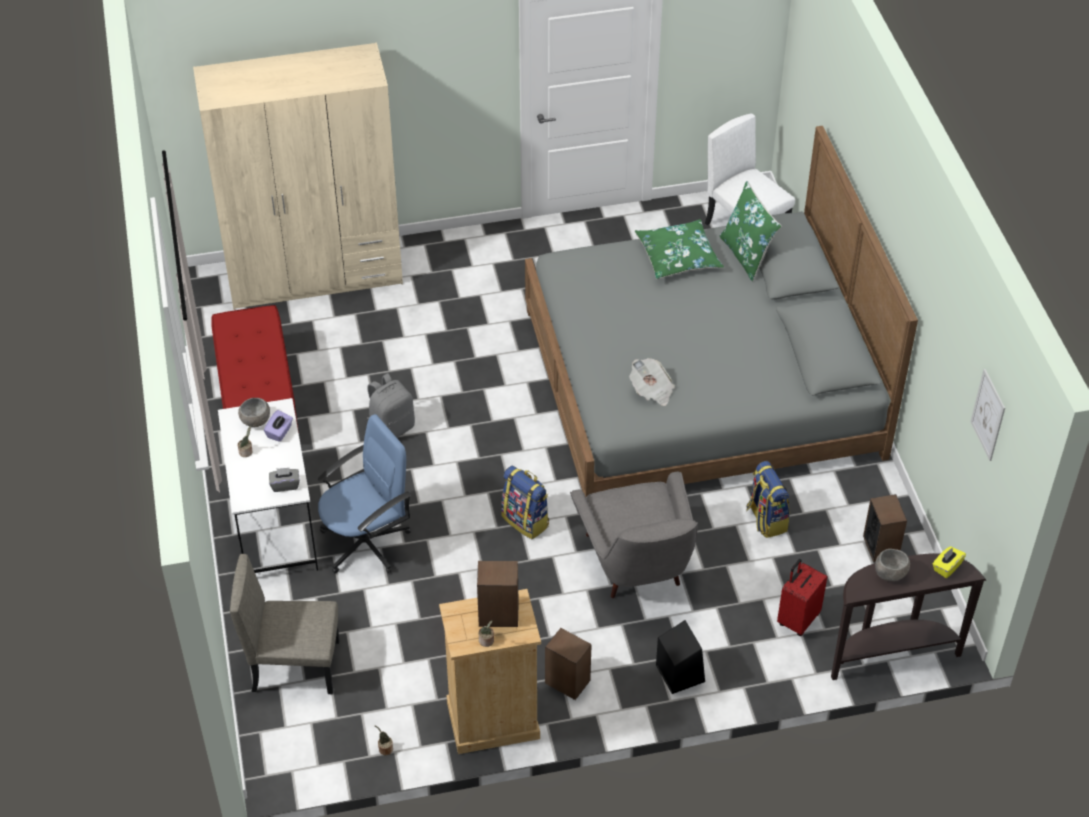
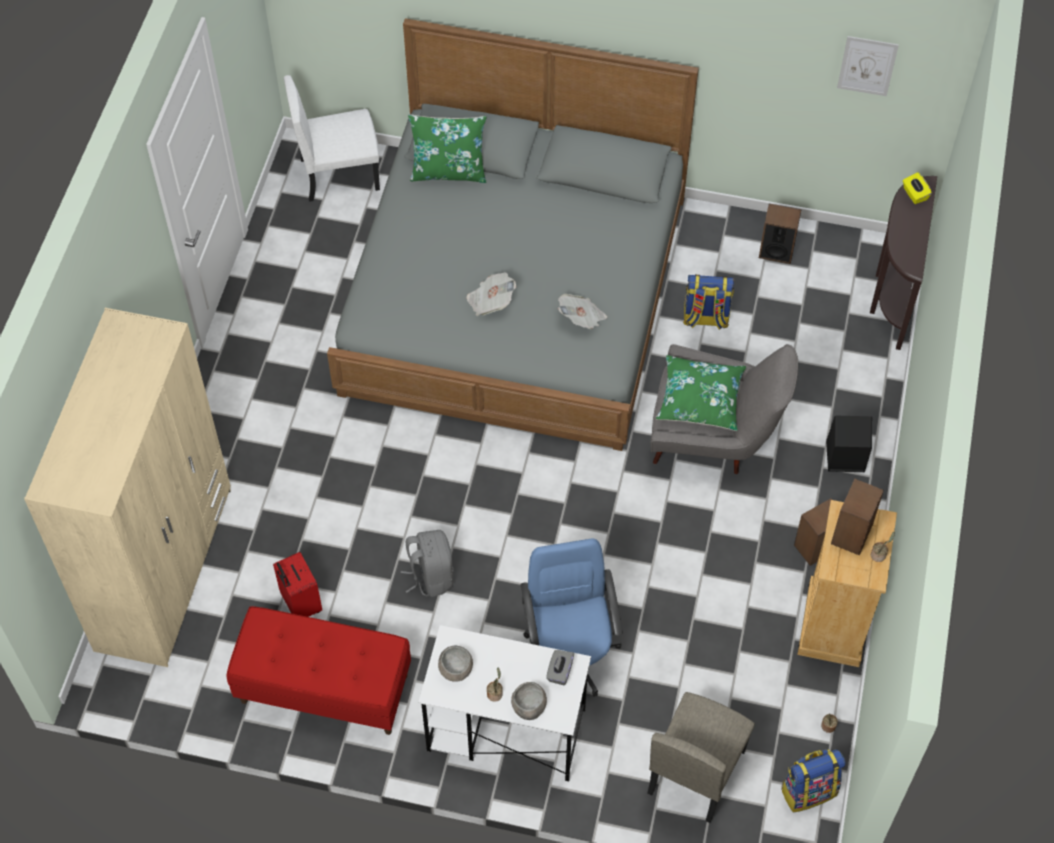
camera: 65 degrees left, 10 degrees up
(279, 432) = (483, 652): purple tissue box -> none
(526, 521) = (612, 505): backpack -> backpack (808, 790)
(630, 327) = (490, 301): none -> newspaper
(678, 257) = (418, 225): green pillow -> green pillow (700, 399)
(797, 619) = (826, 345): red suitcase -> red suitcase (300, 604)
(889, 574) = (904, 235): grey bowl -> grey bowl (528, 708)

